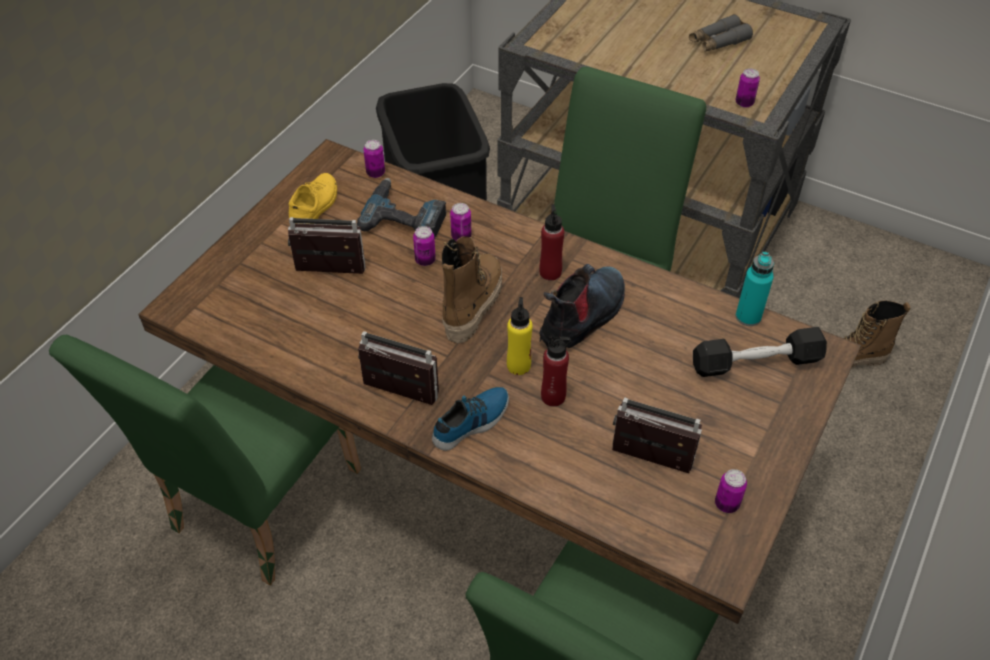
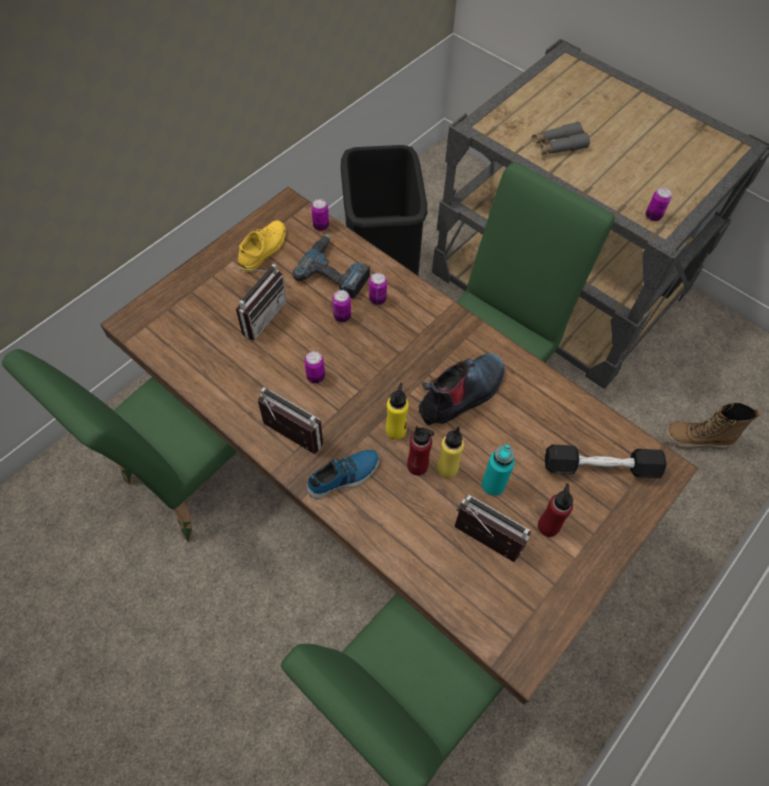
camera: 10 degrees right, 10 degrees up
(328, 274) = (259, 315): radio -> radio turned 105 degrees clockwise
(472, 305) = (370, 366): boot -> none
(550, 272) = (444, 347): red bottle -> red bottle (548, 526)
(587, 393) = (447, 468): none -> yellow bottle
(718, 42) = (645, 150): grey binoculars -> grey binoculars (558, 145)
(726, 504) = (539, 597): can -> can (315, 377)
(748, 317) = (605, 421): turquoise bottle -> turquoise bottle (493, 485)

